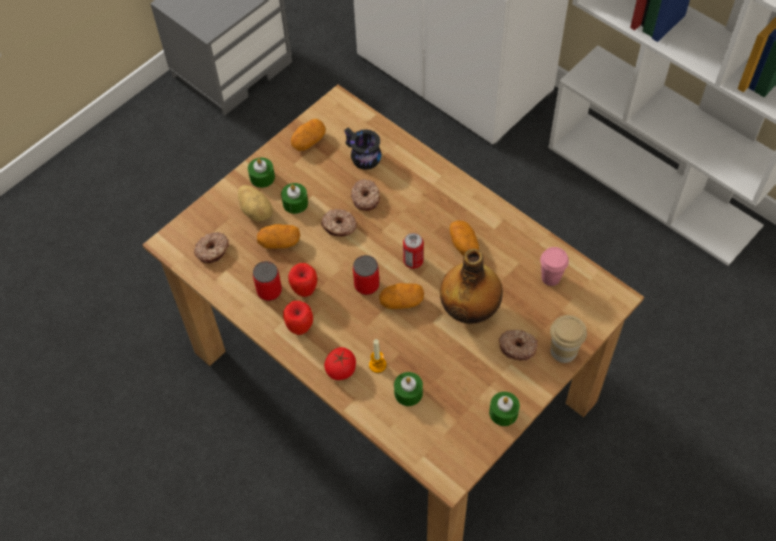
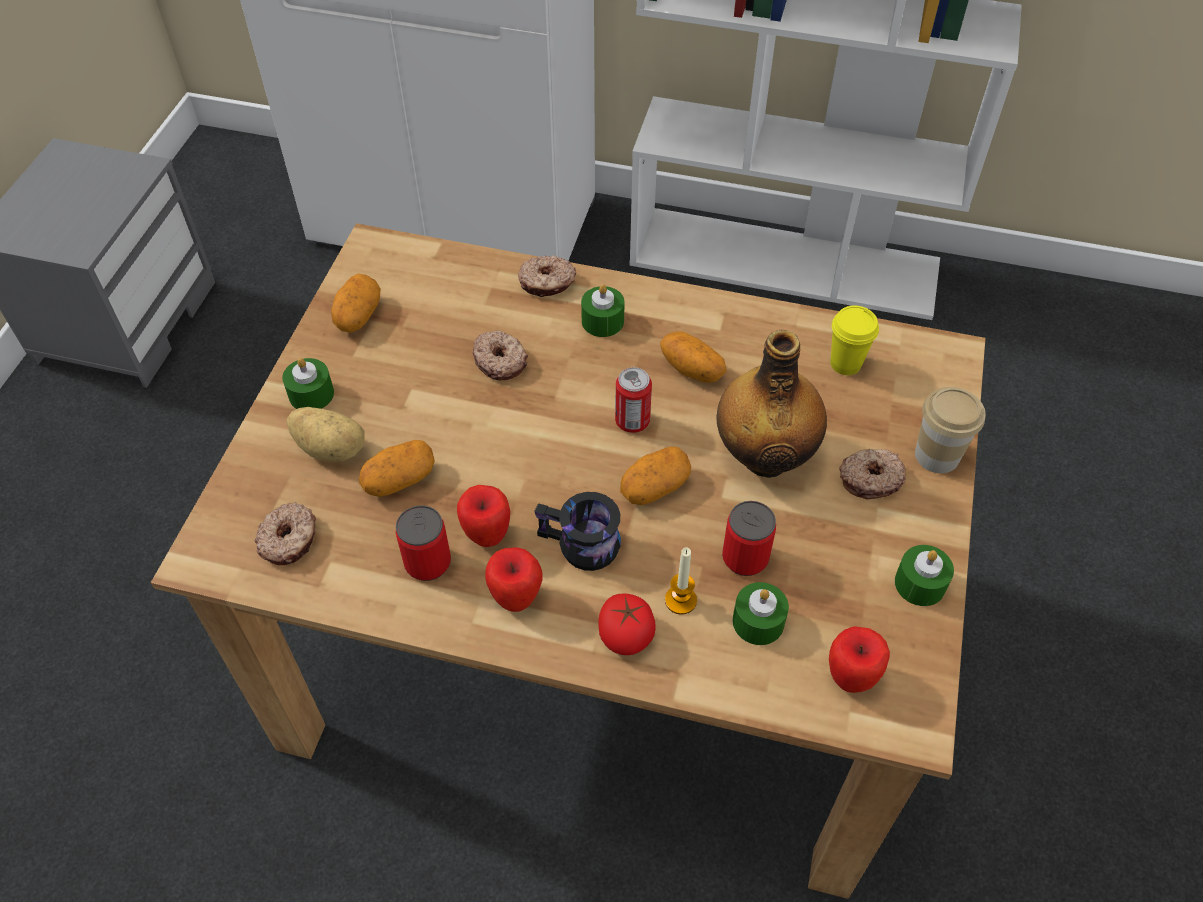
camera: 30 degrees left, 5 degrees down
(295, 203) = (390, 411): green candle -> green candle (602, 321)
(339, 226) = (484, 418): donut -> donut (547, 283)
(361, 156) = (455, 307): black mug -> black mug (579, 547)
(366, 285) = (583, 486): can -> can (745, 558)
(435, 441) = (850, 678): none -> apple
(550, 278) = (845, 364): pink cup -> yellow cup

